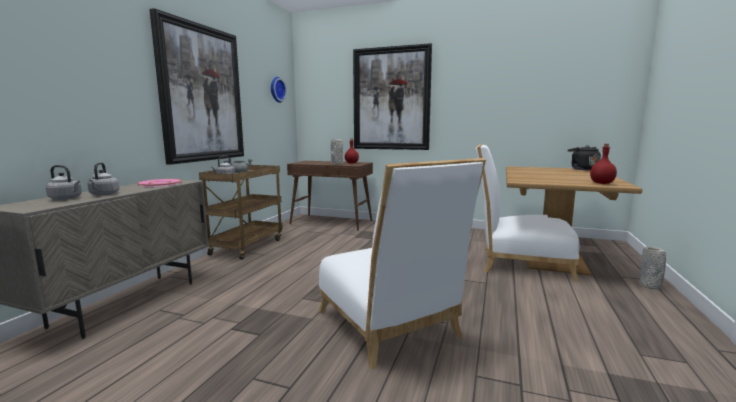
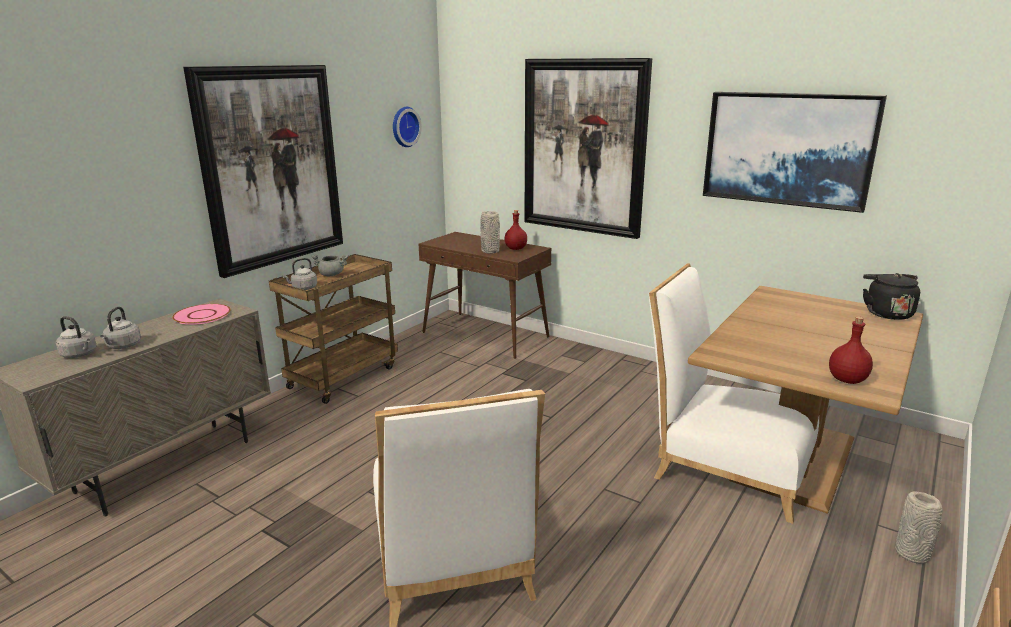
camera: 15 degrees right, 10 degrees up
(513, 88) = (787, 149): none -> picture

